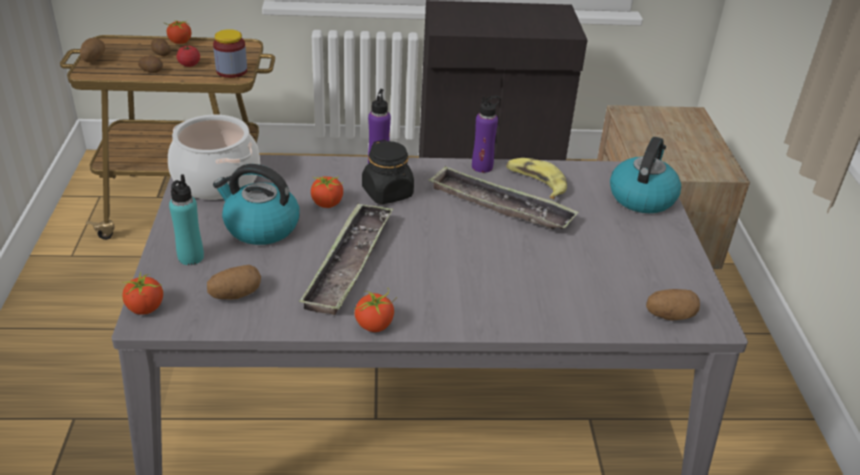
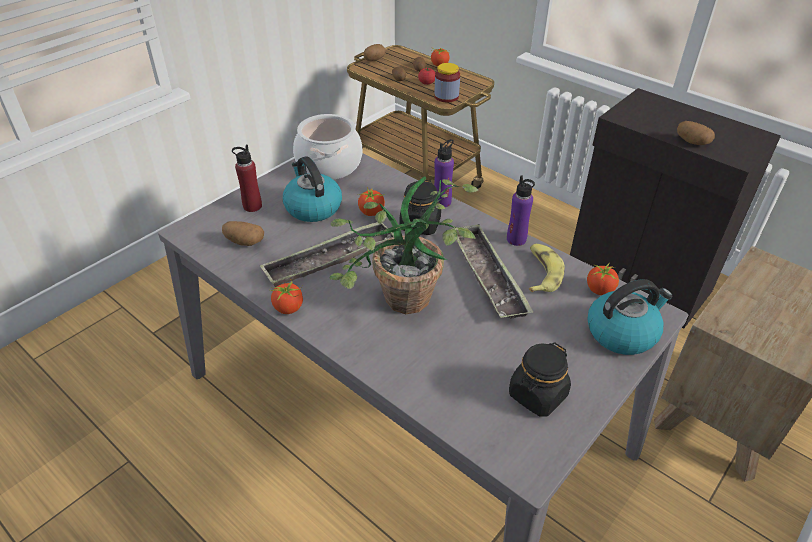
camera: 45 degrees right, 5 degrees up
(145, 308) = (193, 224): tomato -> tomato (599, 290)
(190, 257) = (252, 206): turquoise bottle -> red bottle
(469, 267) = (401, 307): none -> potted plant
(650, 271) = (537, 395): none -> black jar
(670, 315) = (501, 439): potato -> potato (692, 142)

